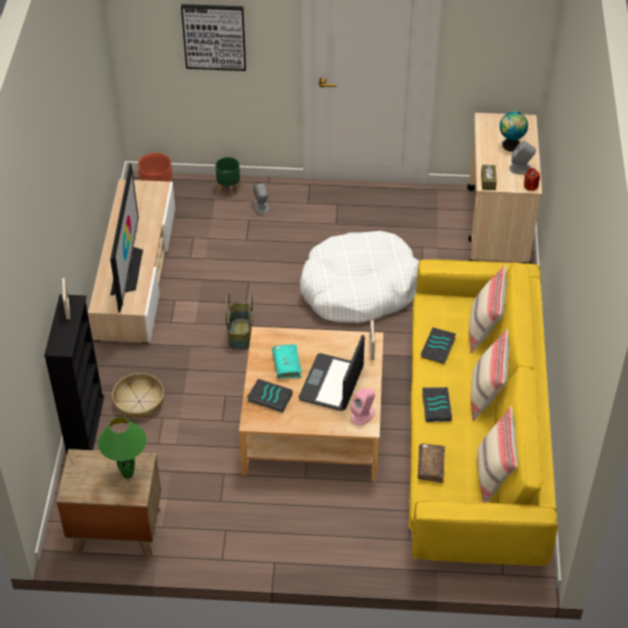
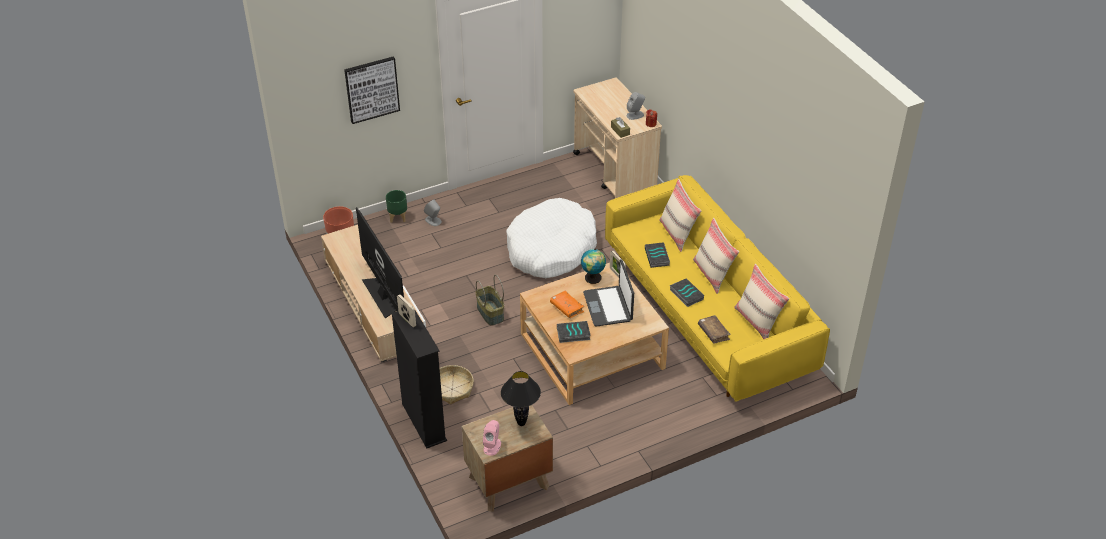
camera: 30 degrees left, 5 degrees down
(127, 475) = (521, 423): green table lamp -> black table lamp
(287, 365) = (566, 308): turquoise book -> orange book
(362, 415) = (646, 318): pink speaker -> pink speaker (492, 446)
(510, 146) = (616, 103): globe -> globe (592, 279)

